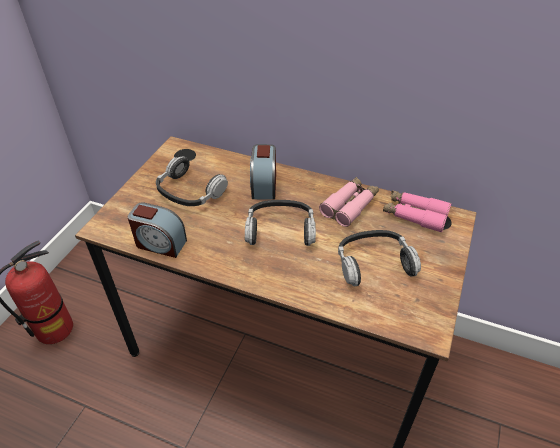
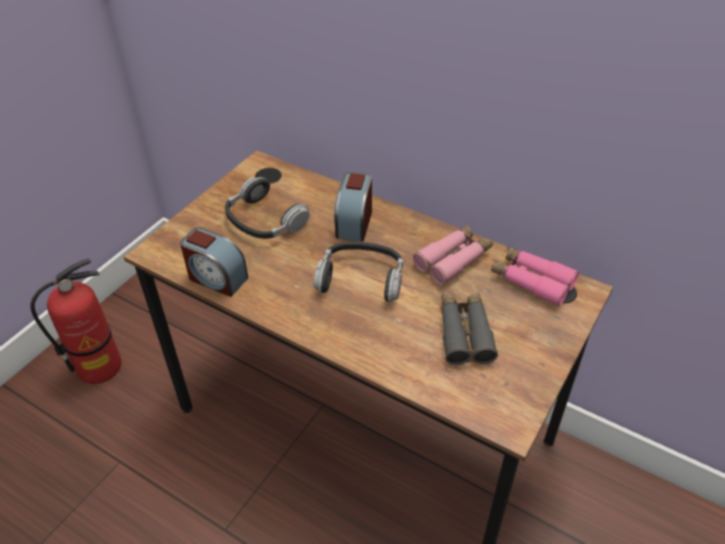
camera: 10 degrees right, 0 degrees up
(374, 263) = (464, 333): headphones -> grey binoculars

